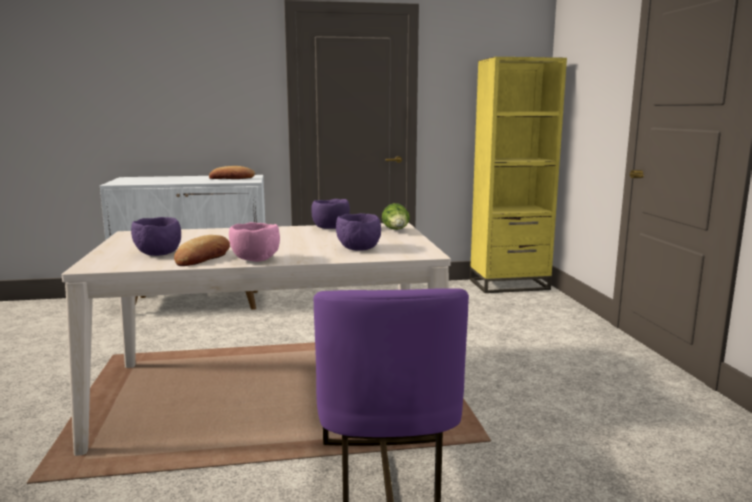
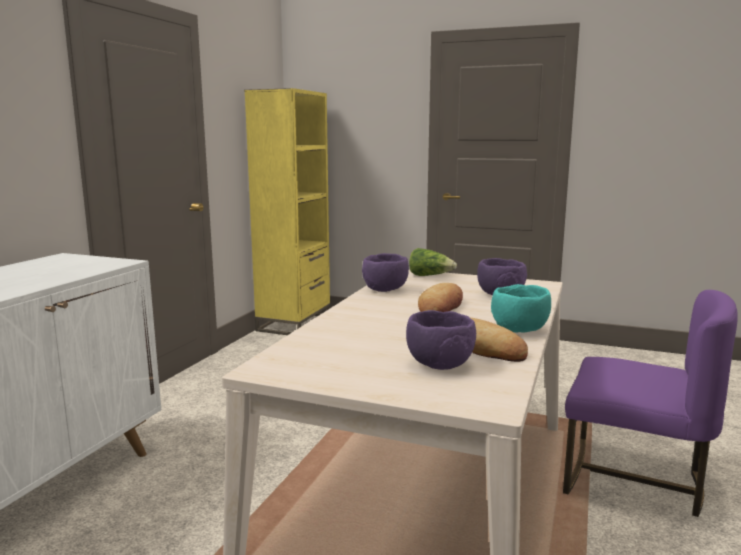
camera: 60 degrees left, 0 degrees up
(232, 178) = (63, 265): bread -> bread (441, 307)
(255, 260) = (521, 330): pink bowl -> turquoise bowl

